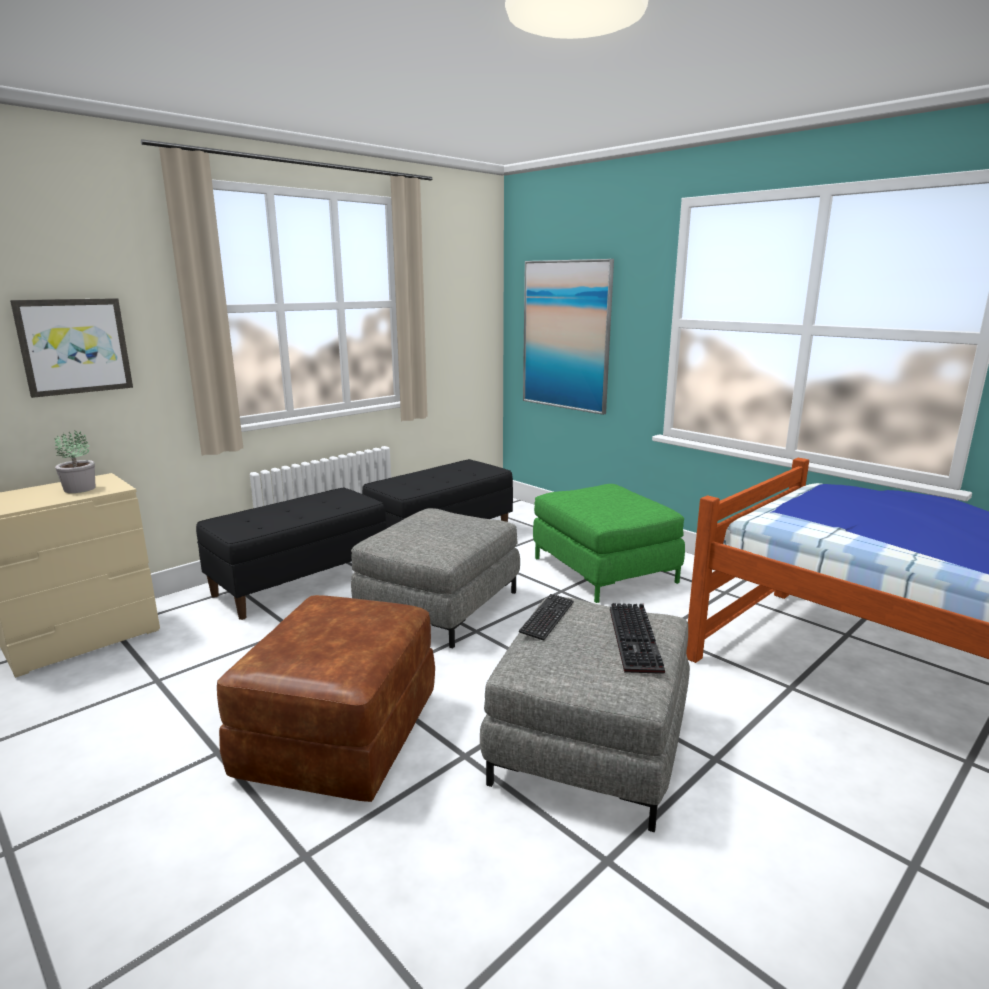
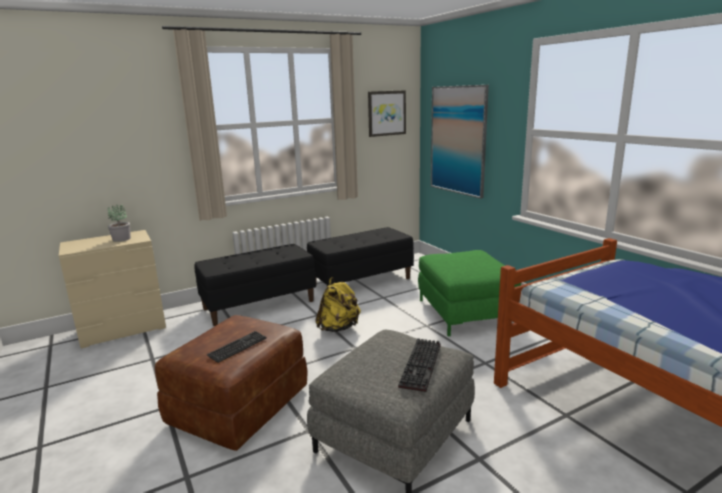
camera: 15 degrees right, 0 degrees up
(74, 346) = (124, 153): picture -> picture (386, 113)
(439, 605) = (338, 328): grey ottoman -> yellow backpack
(547, 618) = (370, 344): keyboard -> keyboard (237, 347)

